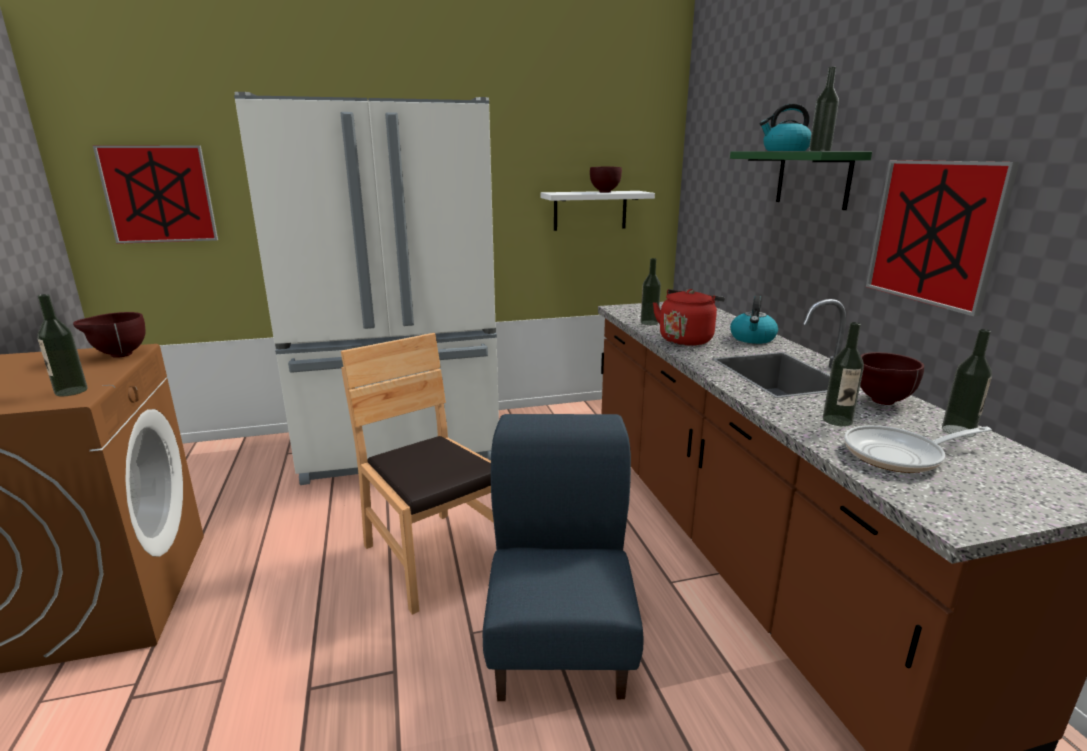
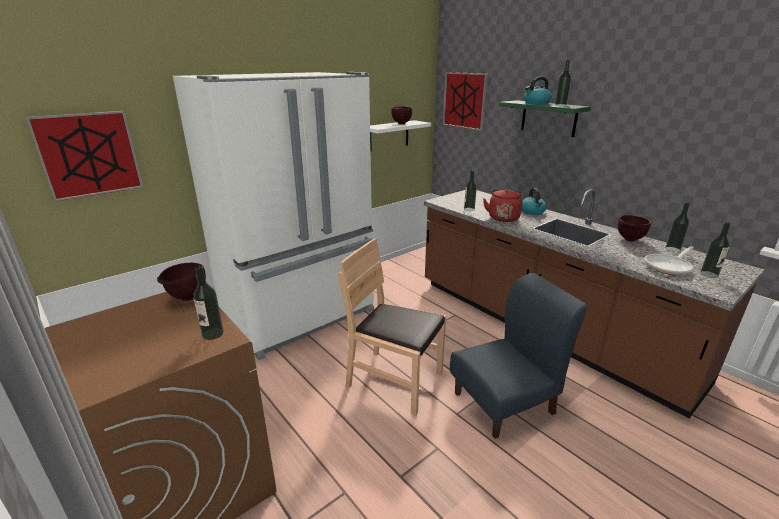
camera: 25 degrees left, 5 degrees up
(560, 644) = (505, 403): blue chair -> blue chair turned 90 degrees clockwise
(837, 420) = (627, 254): bottle -> bottle (709, 274)
(934, 233) = (632, 151): picture -> picture (464, 100)

